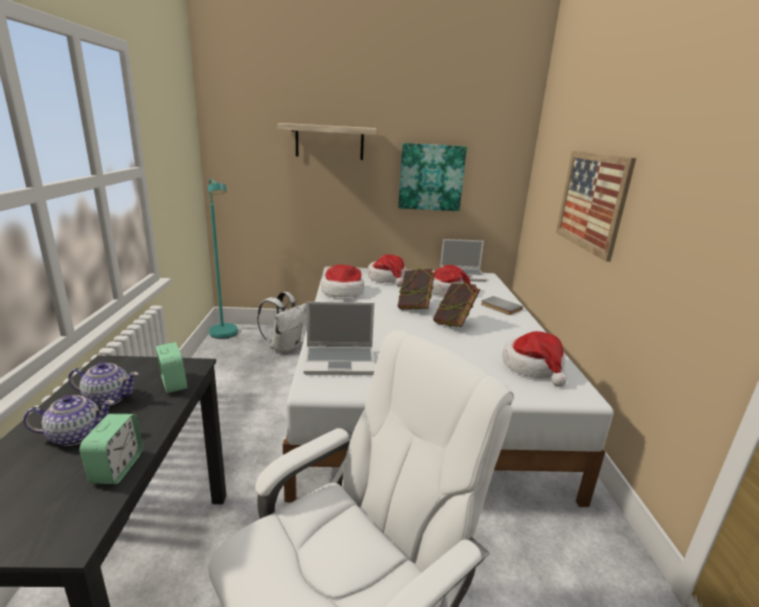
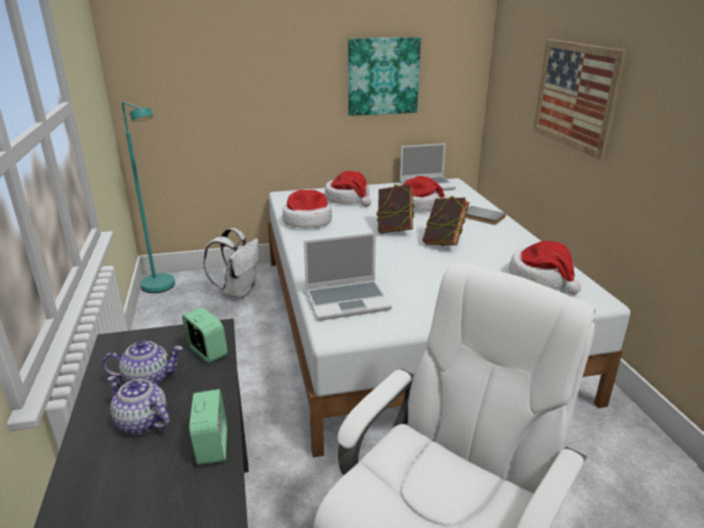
camera: 10 degrees left, 5 degrees up
(75, 435) = (142, 422): teapot -> teapot turned 120 degrees counterclockwise
(329, 142) = (262, 43): shelf -> none

